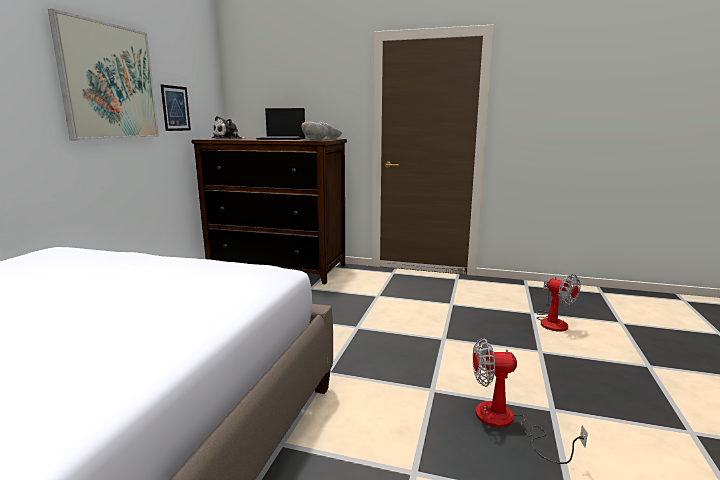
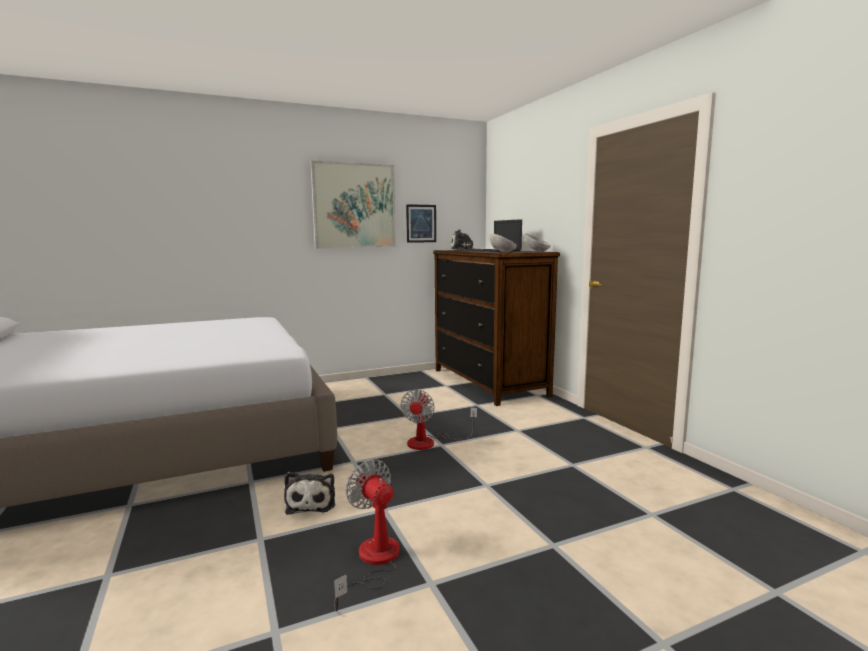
camera: 50 degrees right, 5 degrees down
(378, 420) = (312, 502): none -> plush toy
(552, 321) = (656, 534): fan -> fan (430, 442)

